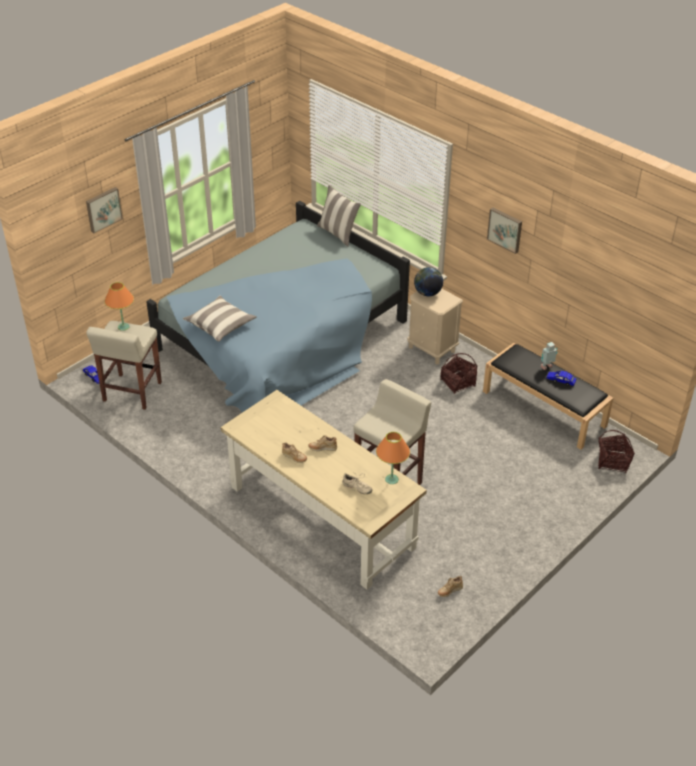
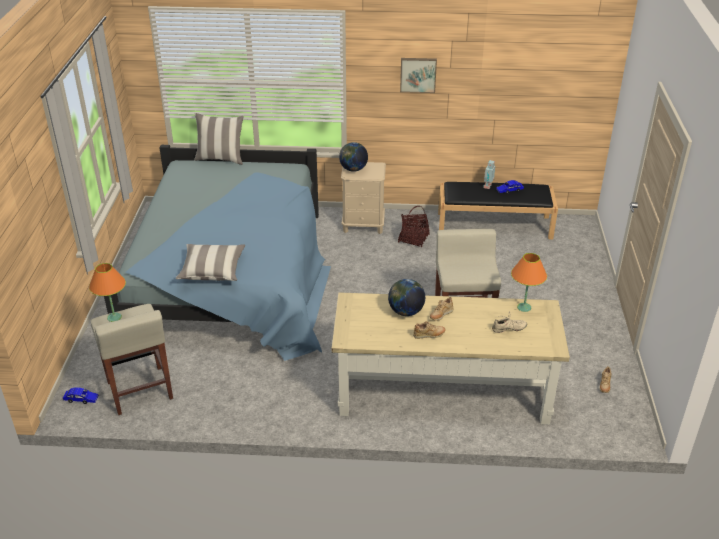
camera: 40 degrees left, 5 degrees down
(103, 209) = (34, 193): picture -> none
(302, 431) = (406, 312): none -> globe
(612, 462) = (582, 236): basket -> none

